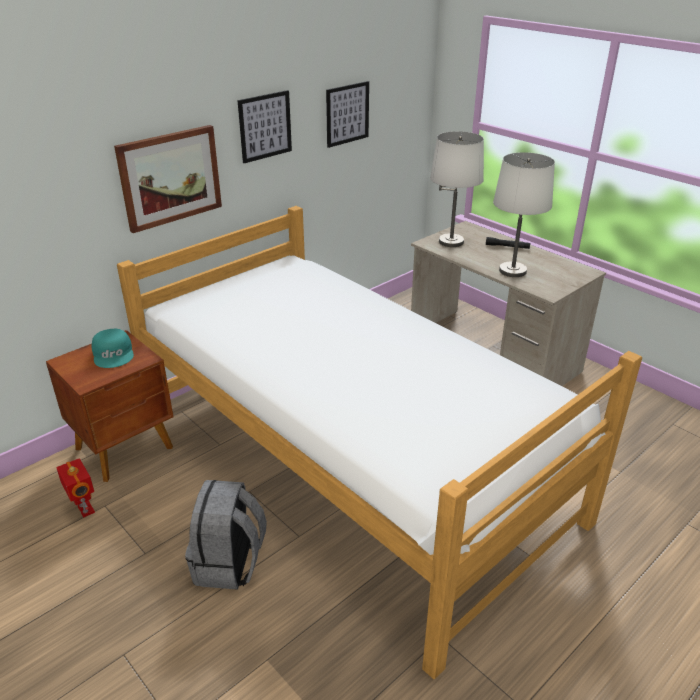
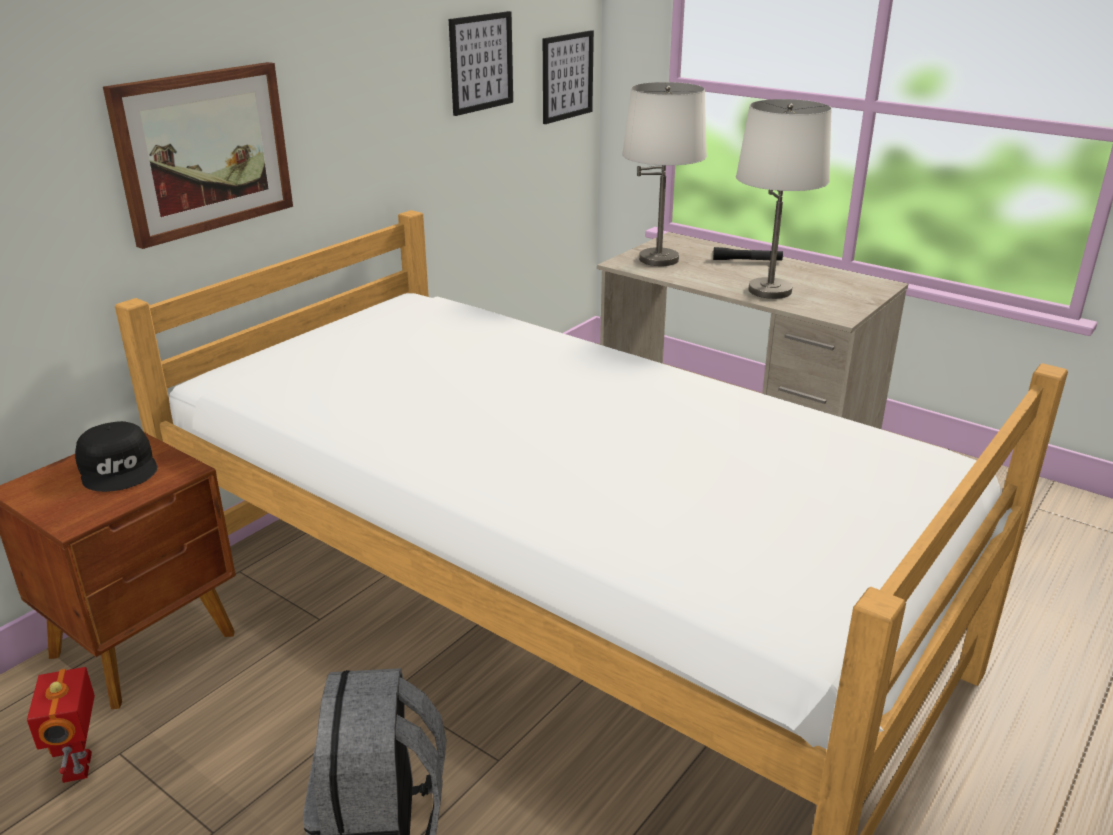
camera: 10 degrees left, 5 degrees down
(84, 510) = (80, 766): toy robot -> toy robot turned 150 degrees counterclockwise
(114, 354) = (119, 467): turquoise cap -> black cap
(265, 126) = (357, 72): picture -> picture (567, 76)

